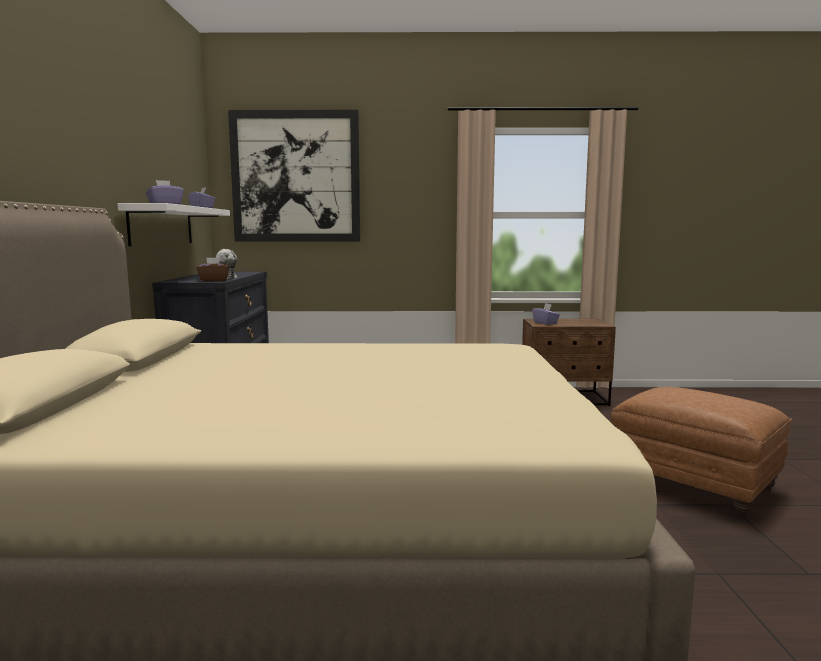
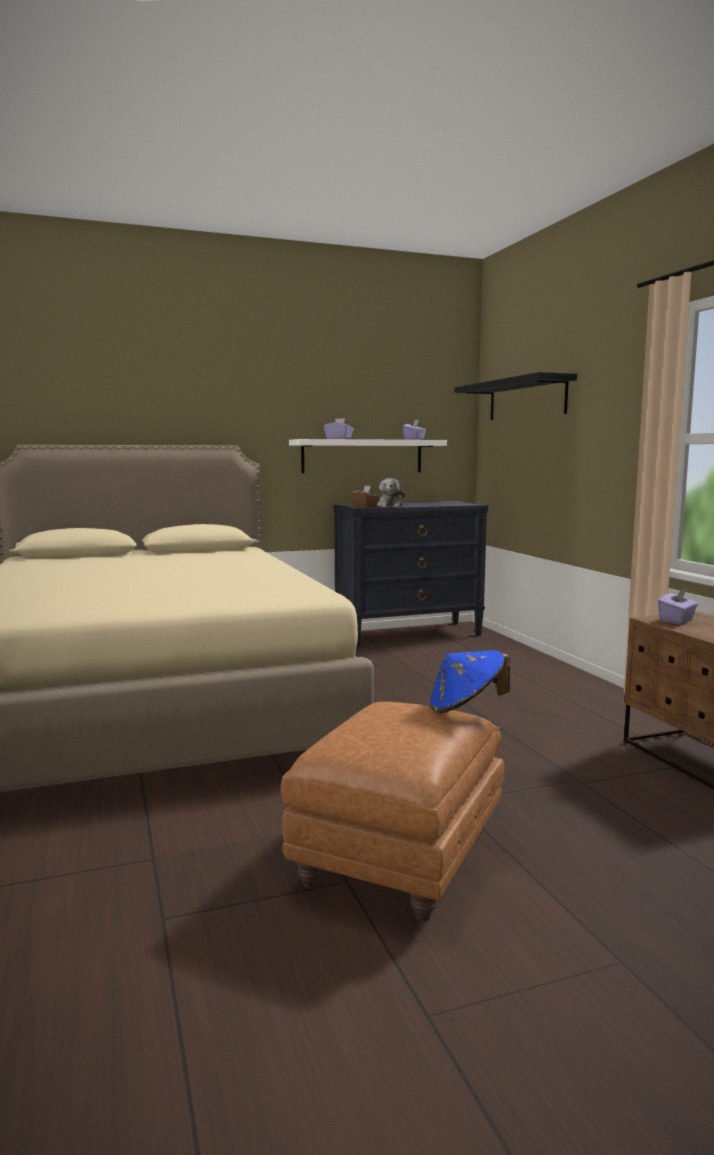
camera: 70 degrees right, 0 degrees up
(296, 177) = (526, 399): picture -> black shelf
(666, 382) = (466, 708): none -> blue hat

